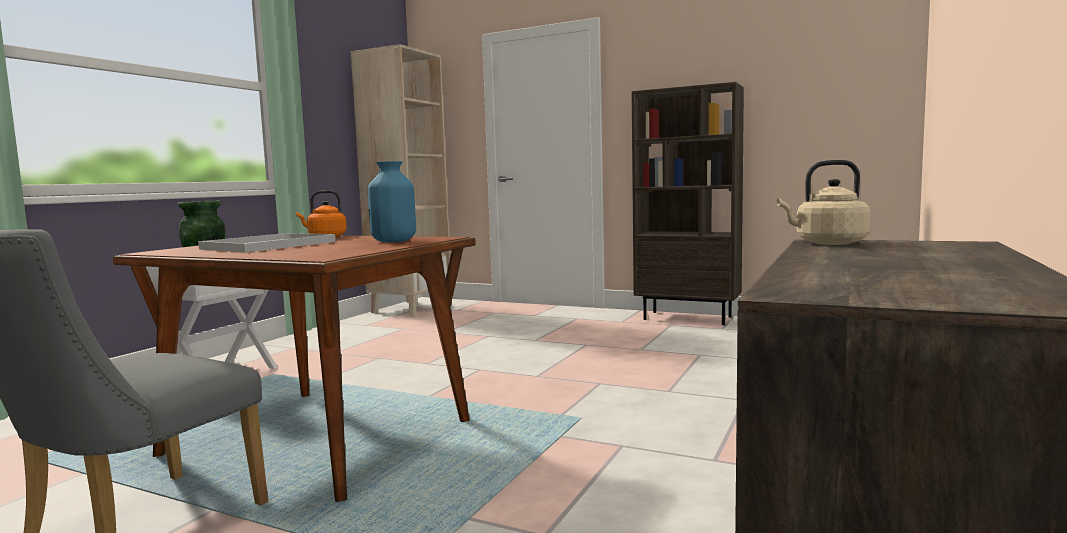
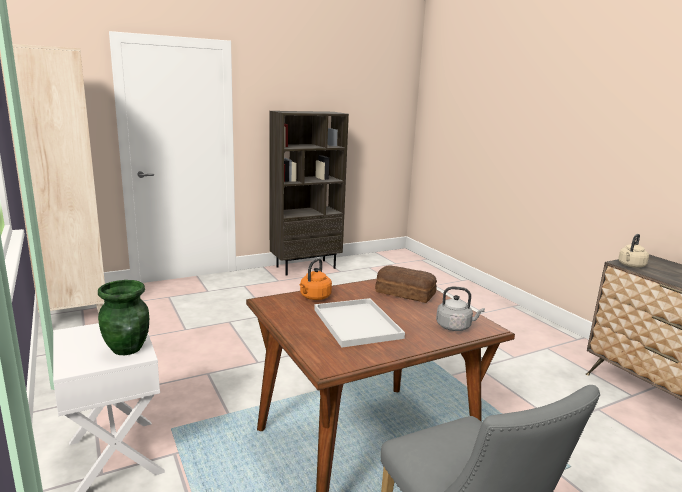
camera: 55 degrees left, 10 degrees up
(306, 254) = (455, 327): none -> grey kettle
(394, 241) = (404, 292): blue vase -> bread

